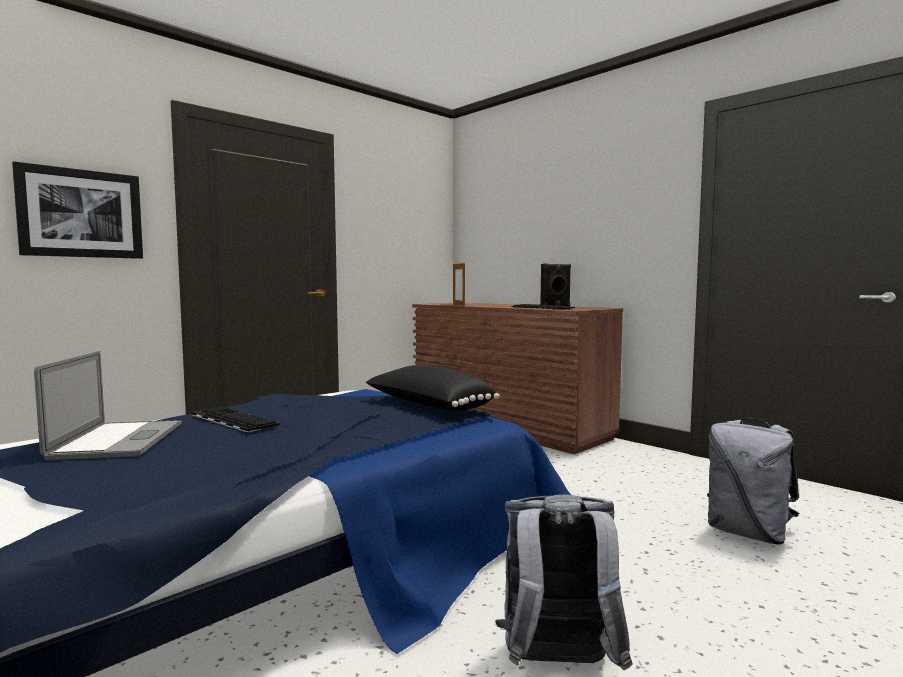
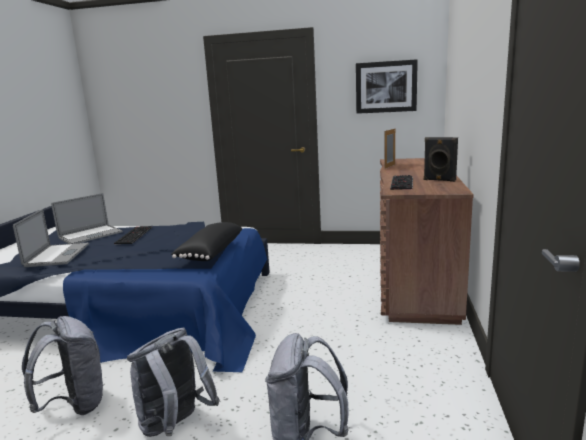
camera: 55 degrees right, 10 degrees up
(81, 213) = (166, 111): picture -> picture (386, 87)
(193, 464) = (57, 255): none -> laptop
(683, 593) = (175, 426): none -> grey backpack

